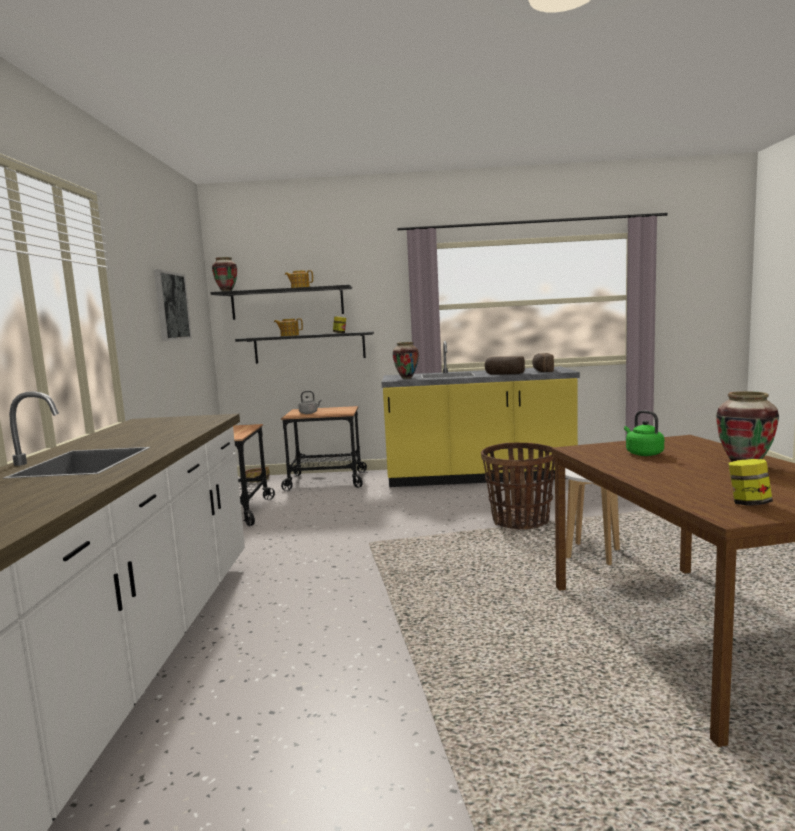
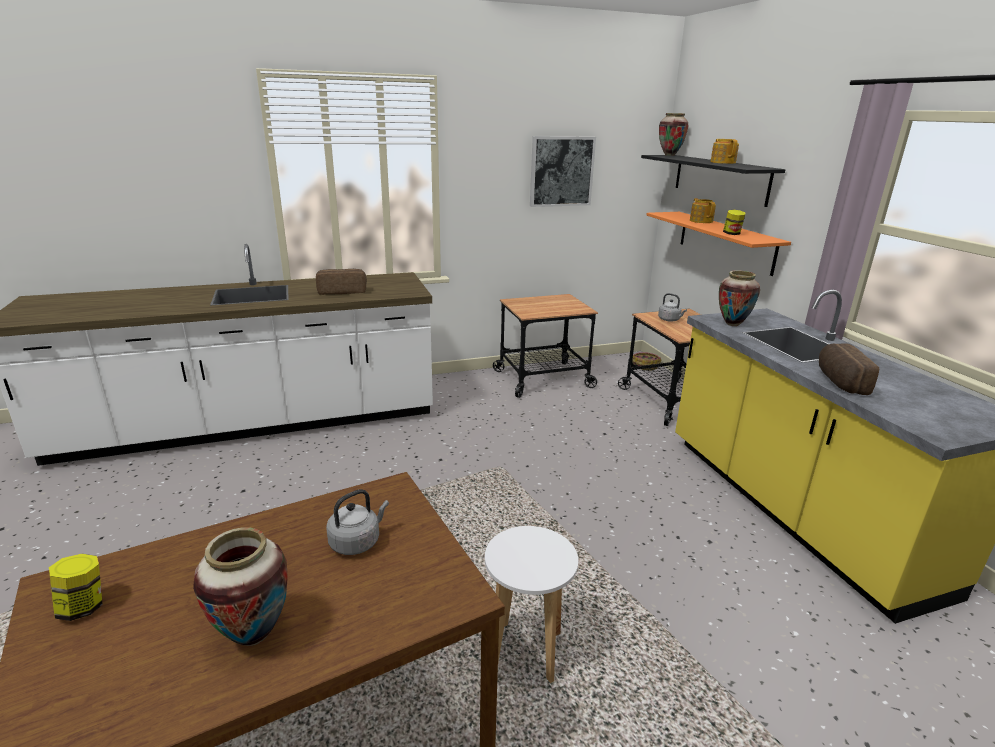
camera: 70 degrees right, 15 degrees up
(309, 347) = (725, 241): black shelf -> orange shelf
(520, 521) = (622, 570): basket -> none
(542, 371) = (924, 411): bread -> bread (342, 291)
(642, 453) = (357, 542): green kettle -> grey kettle

